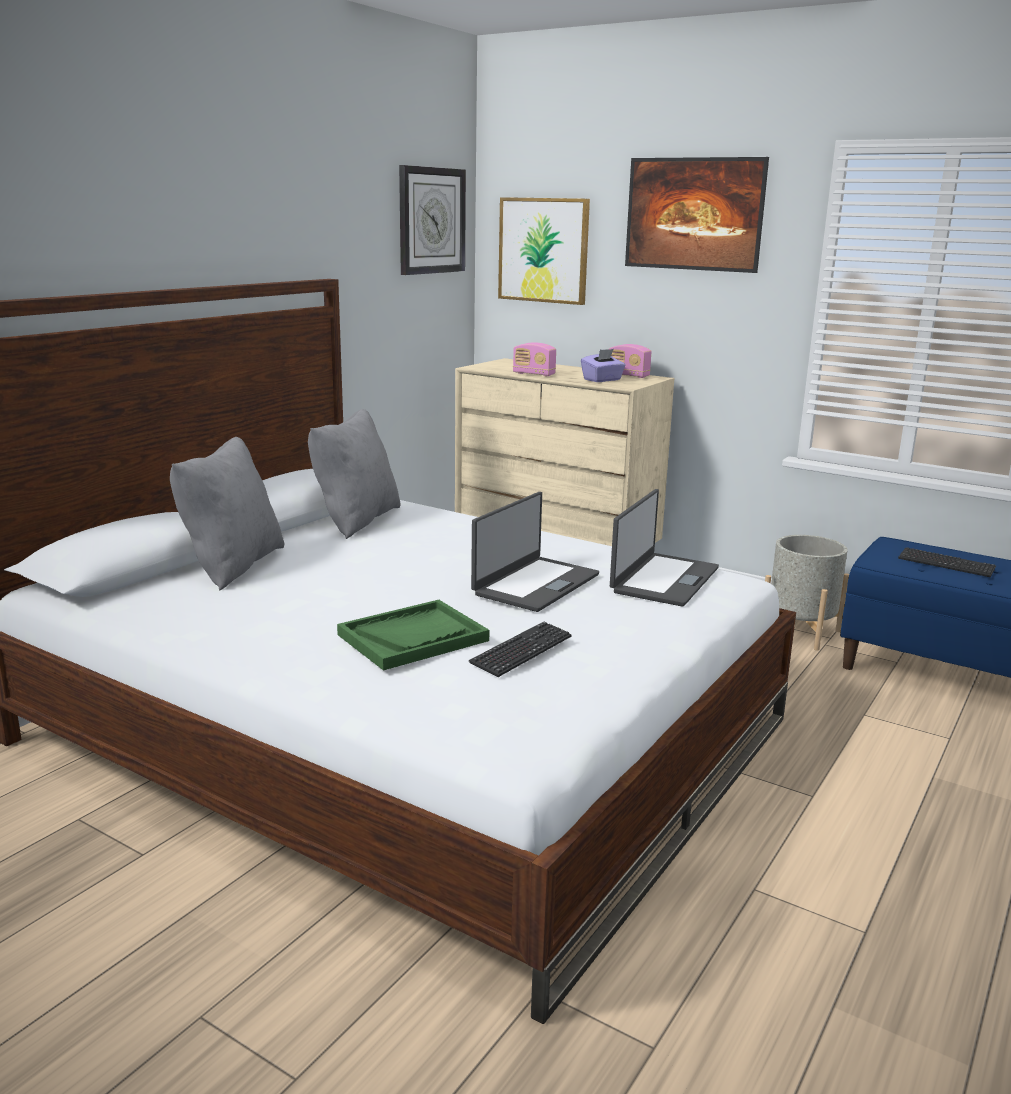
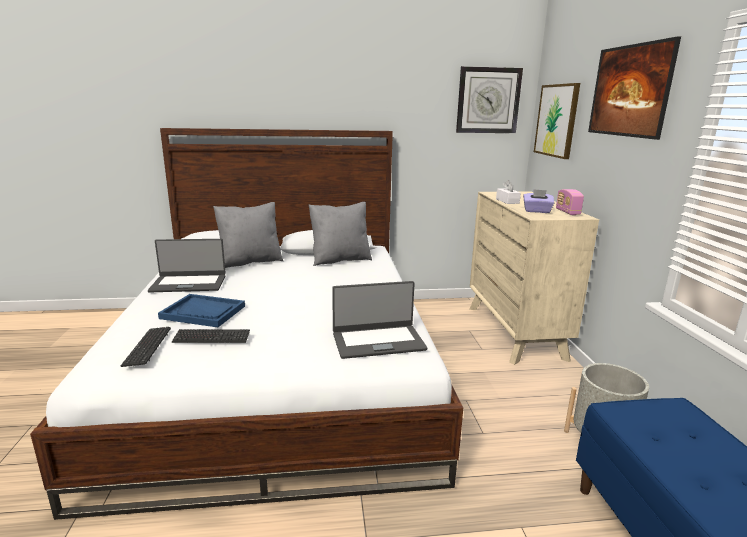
camera: 50 degrees right, 0 degrees up
(413, 637) = (203, 312): green tray -> blue tray
(534, 374) = (507, 201): radio -> white tissue box
(535, 584) = (315, 314): laptop -> laptop (189, 283)
(946, 564) = (689, 447): keyboard -> keyboard (147, 347)

